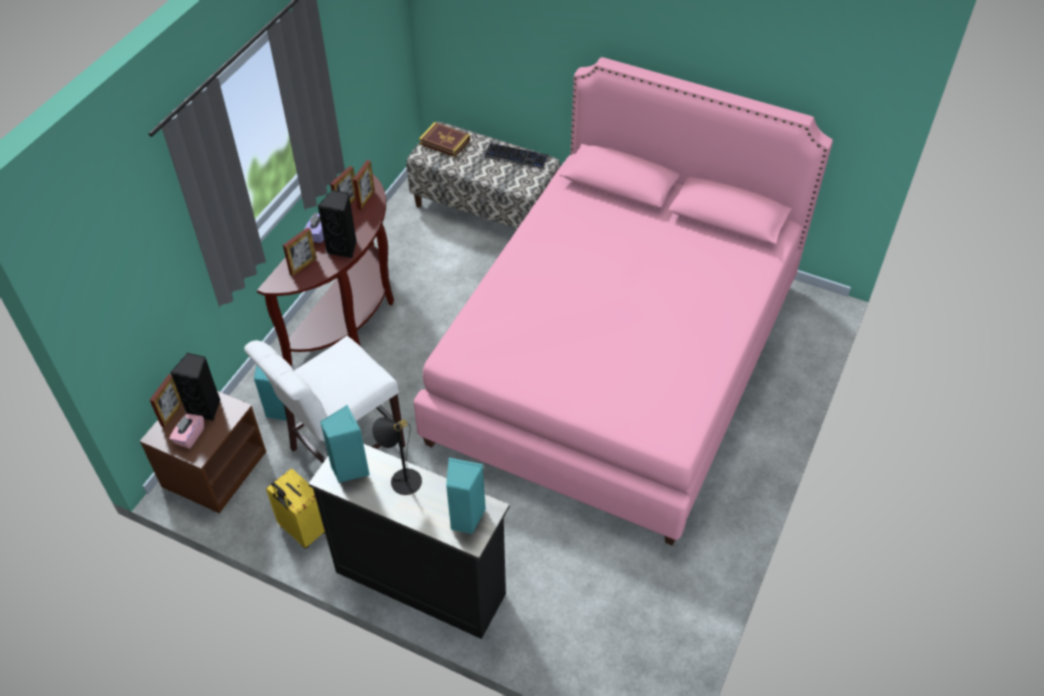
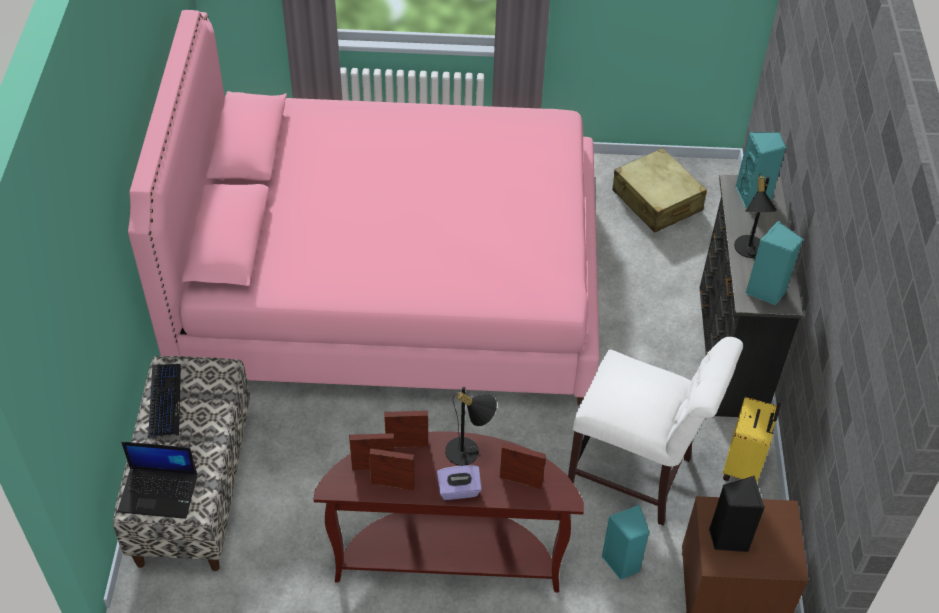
camera: 115 degrees left, 0 degrees up
(172, 414) = (756, 568): picture frame -> picture frame (407, 444)
(189, 436) = (770, 533): pink tissue box -> none
(344, 248) = (469, 452): black speaker -> black table lamp
(444, 142) = (159, 492): book -> laptop
(637, 612) = (657, 201): none -> beige suitcase

